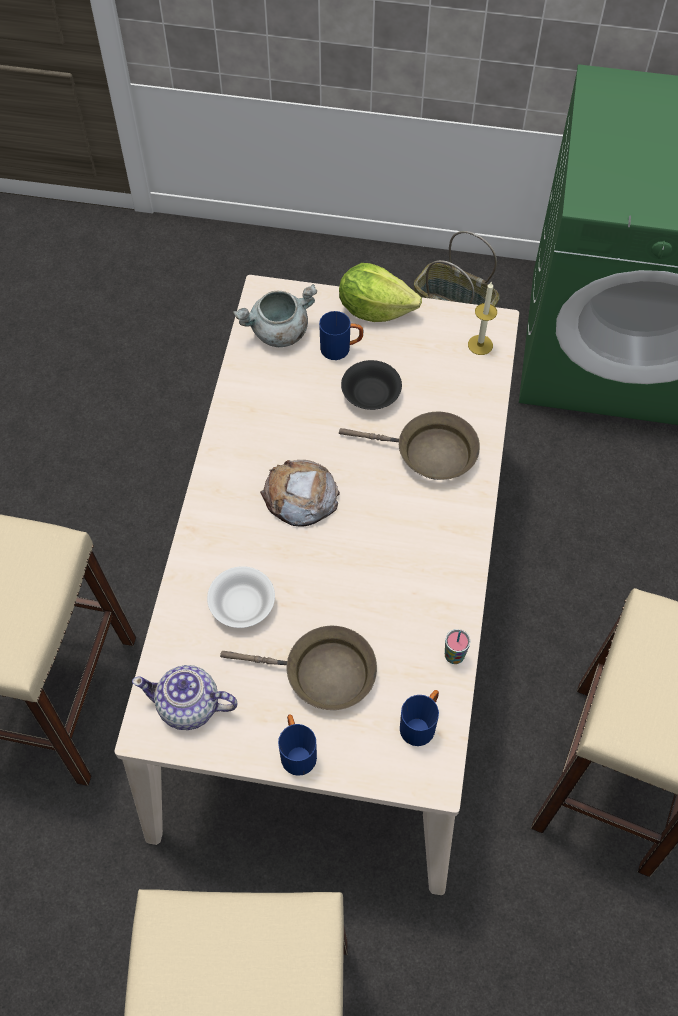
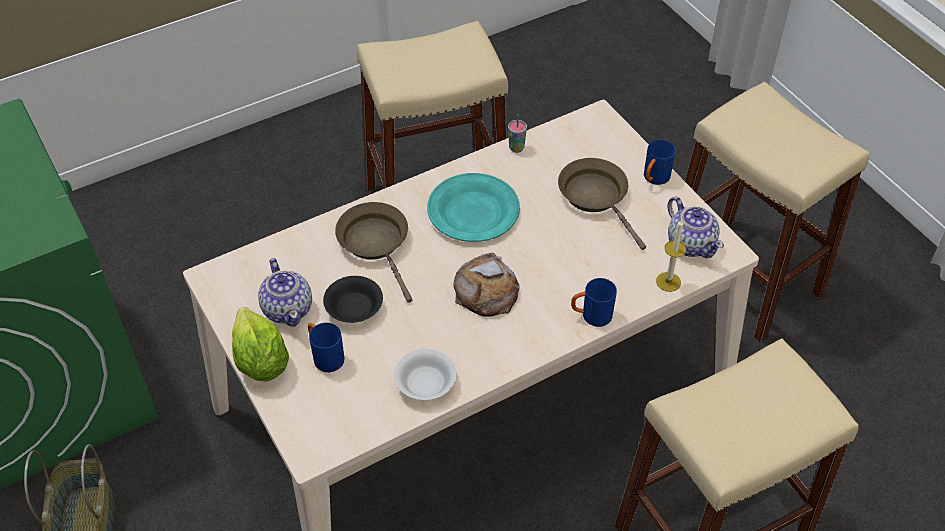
camera: 130 degrees left, 10 degrees down
(242, 603) = (598, 265): white bowl -> white bowl (425, 384)
(278, 332) = (346, 410): grey cooking pot -> none
(401, 553) = (472, 211): none -> turquoise plate
(412, 353) = (288, 308): none -> teapot
(421, 723) = (574, 139): blue mug -> blue mug (591, 316)
(480, 345) = (242, 273): candle -> candle (668, 282)

